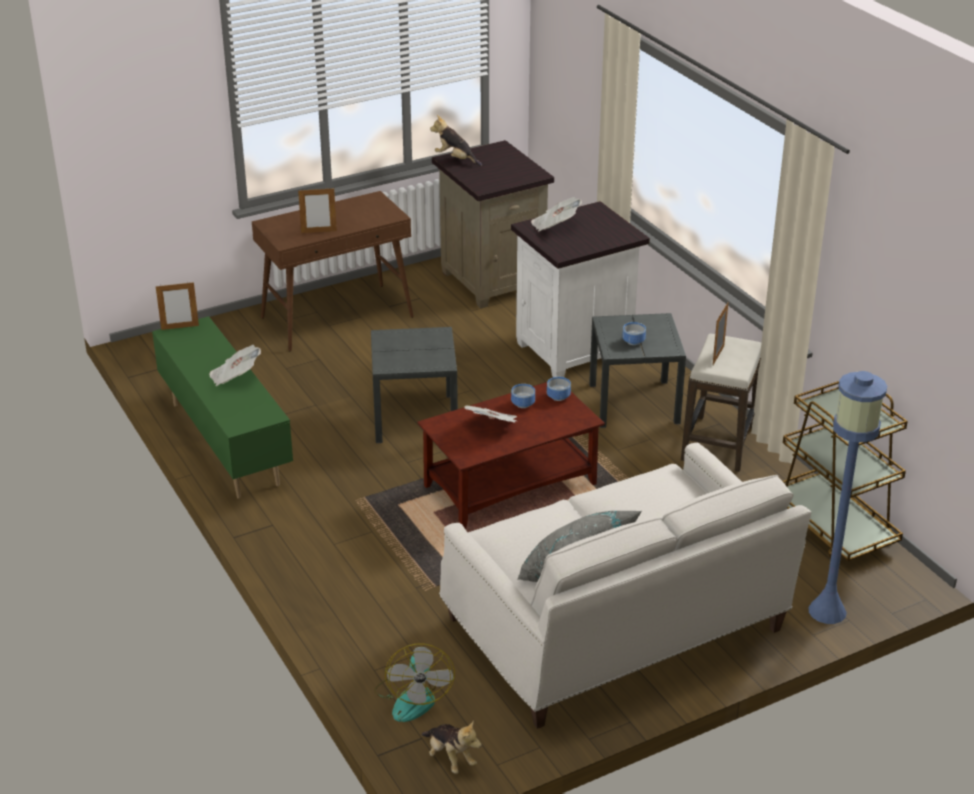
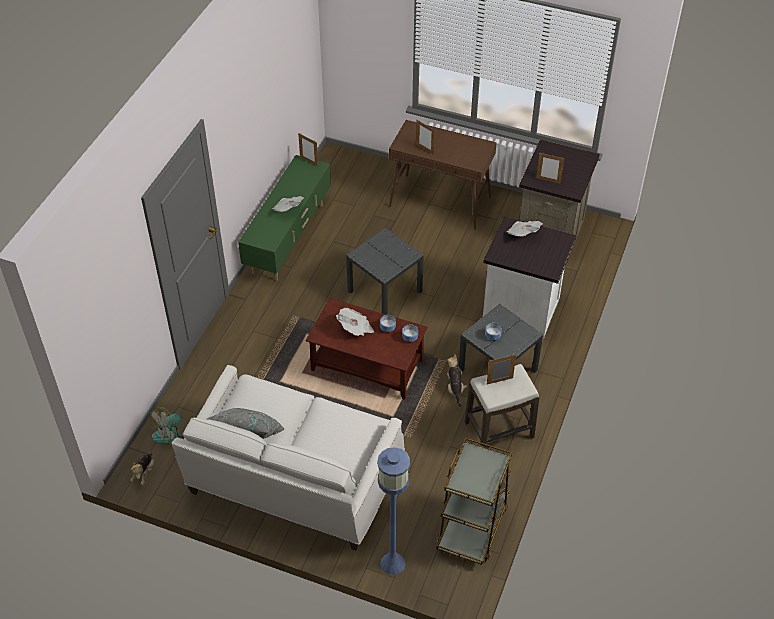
camera: 50 degrees right, 15 degrees up
(455, 159) = (549, 149): plush toy -> plush toy (455, 388)
(499, 179) = (548, 180): none -> picture frame

